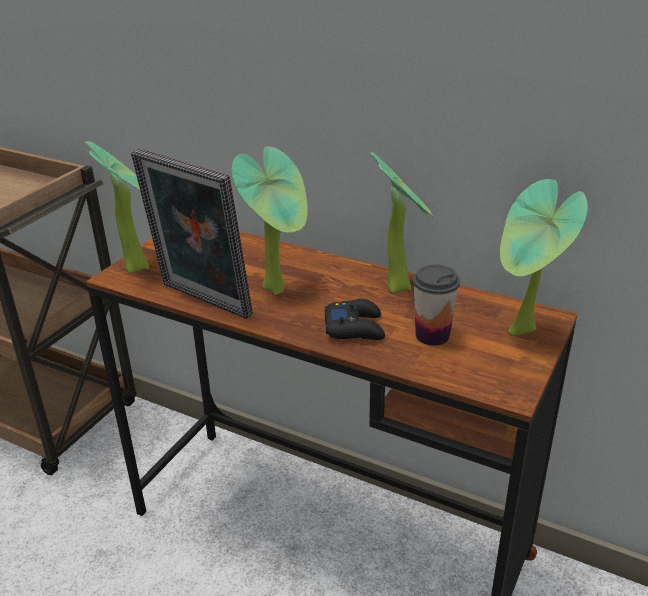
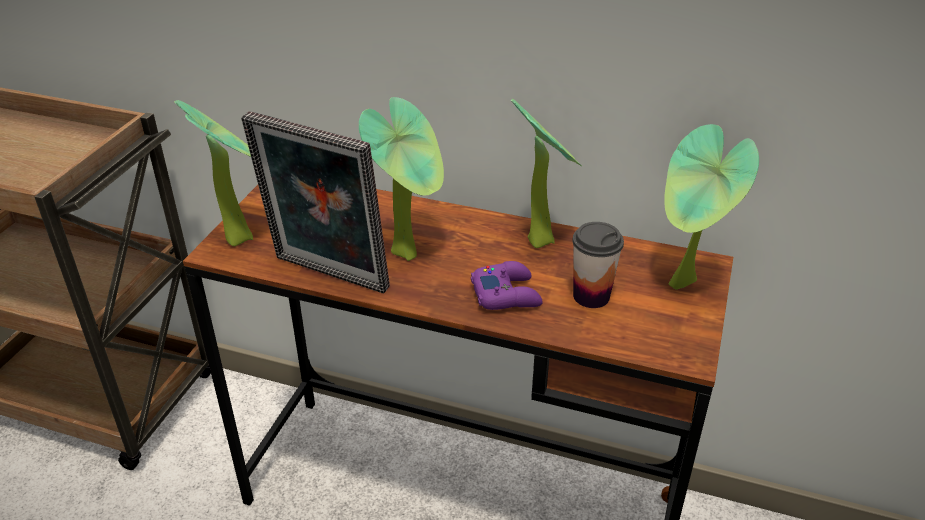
camera: 10 degrees left, 5 degrees up
(355, 327) = (506, 294): black game controller -> purple game controller

